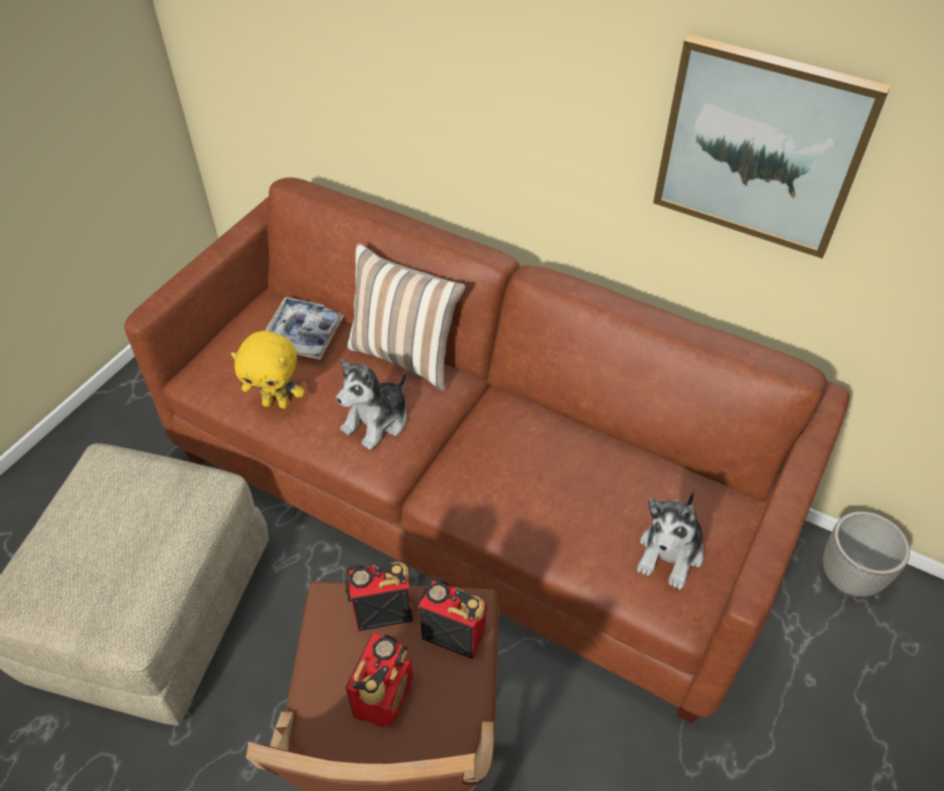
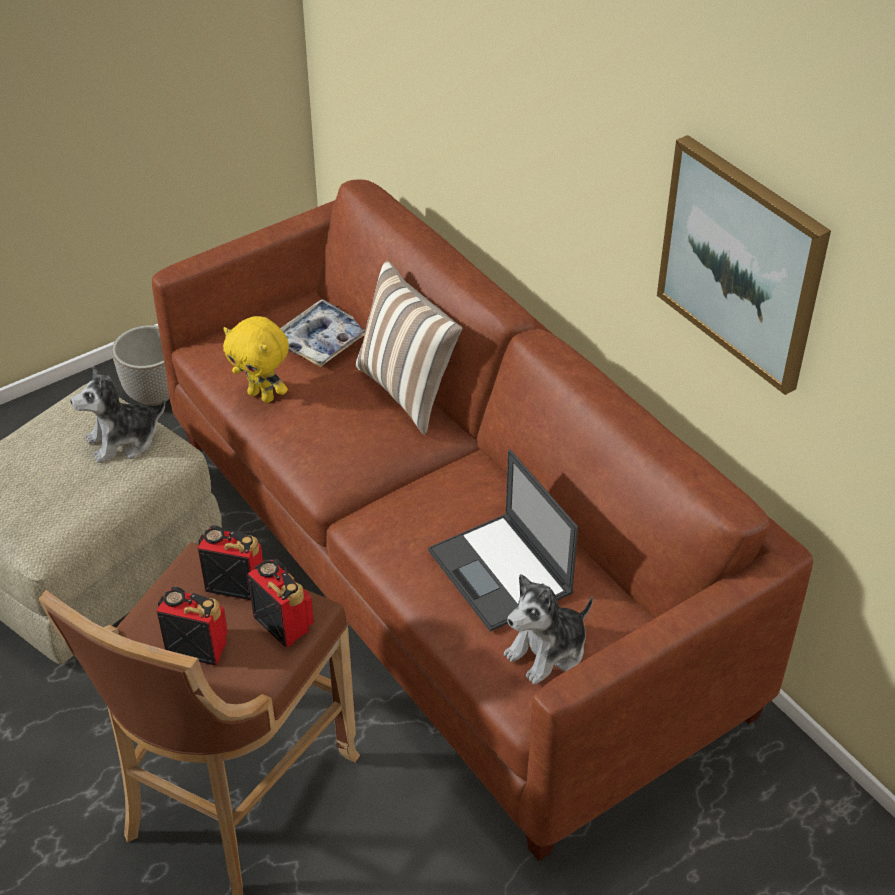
camera: 25 degrees right, 5 degrees down
(377, 421) = (342, 440): plush toy -> plush toy (123, 441)
(384, 696) = (196, 646): radio -> radio turned 120 degrees counterclockwise
(588, 494) = (501, 573): none -> laptop
(849, 577) = (810, 800): planter -> planter (155, 394)

